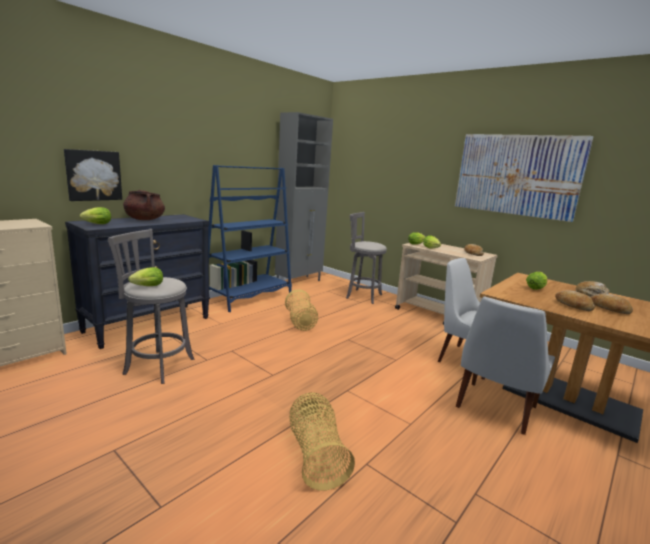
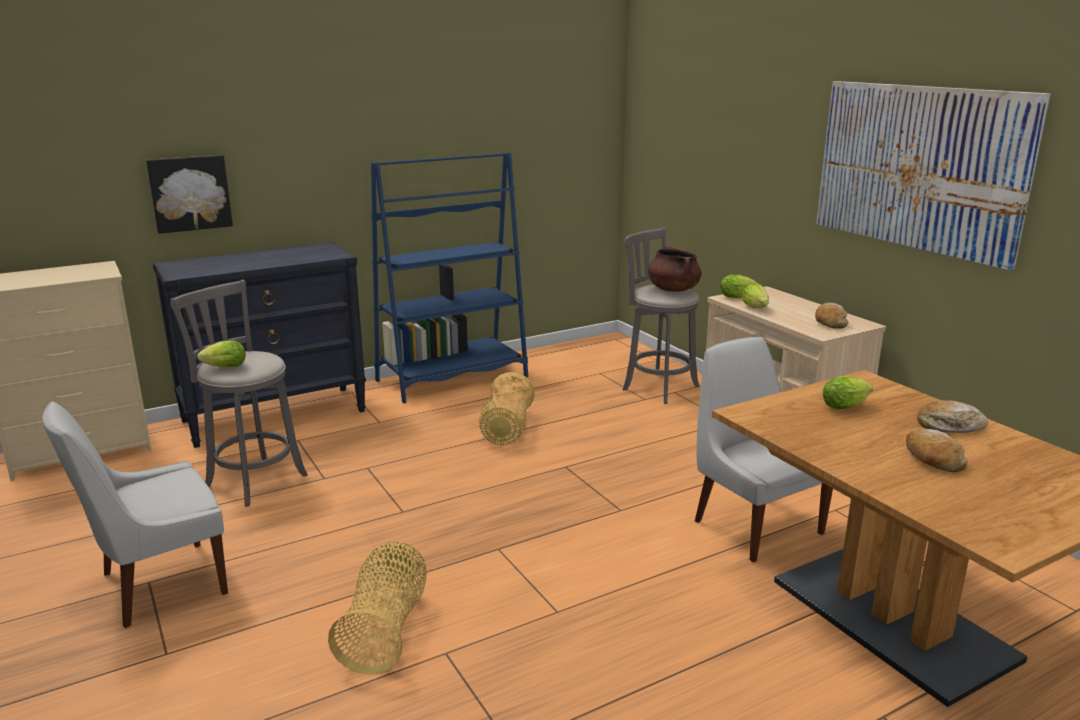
camera: 20 degrees right, 5 degrees up
(96, 224) = (186, 268): lettuce -> none
(145, 219) = (262, 257): brown cooking pot -> brown cooking pot (673, 289)
(299, 282) = (560, 353): grey cabinet -> none
(495, 408) = (725, 611): white chair -> white chair (158, 585)
(572, 306) = (862, 447): bread -> none

